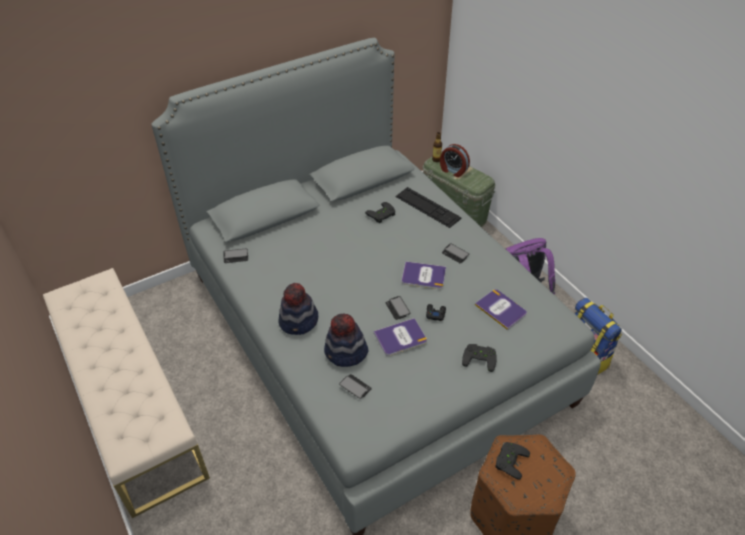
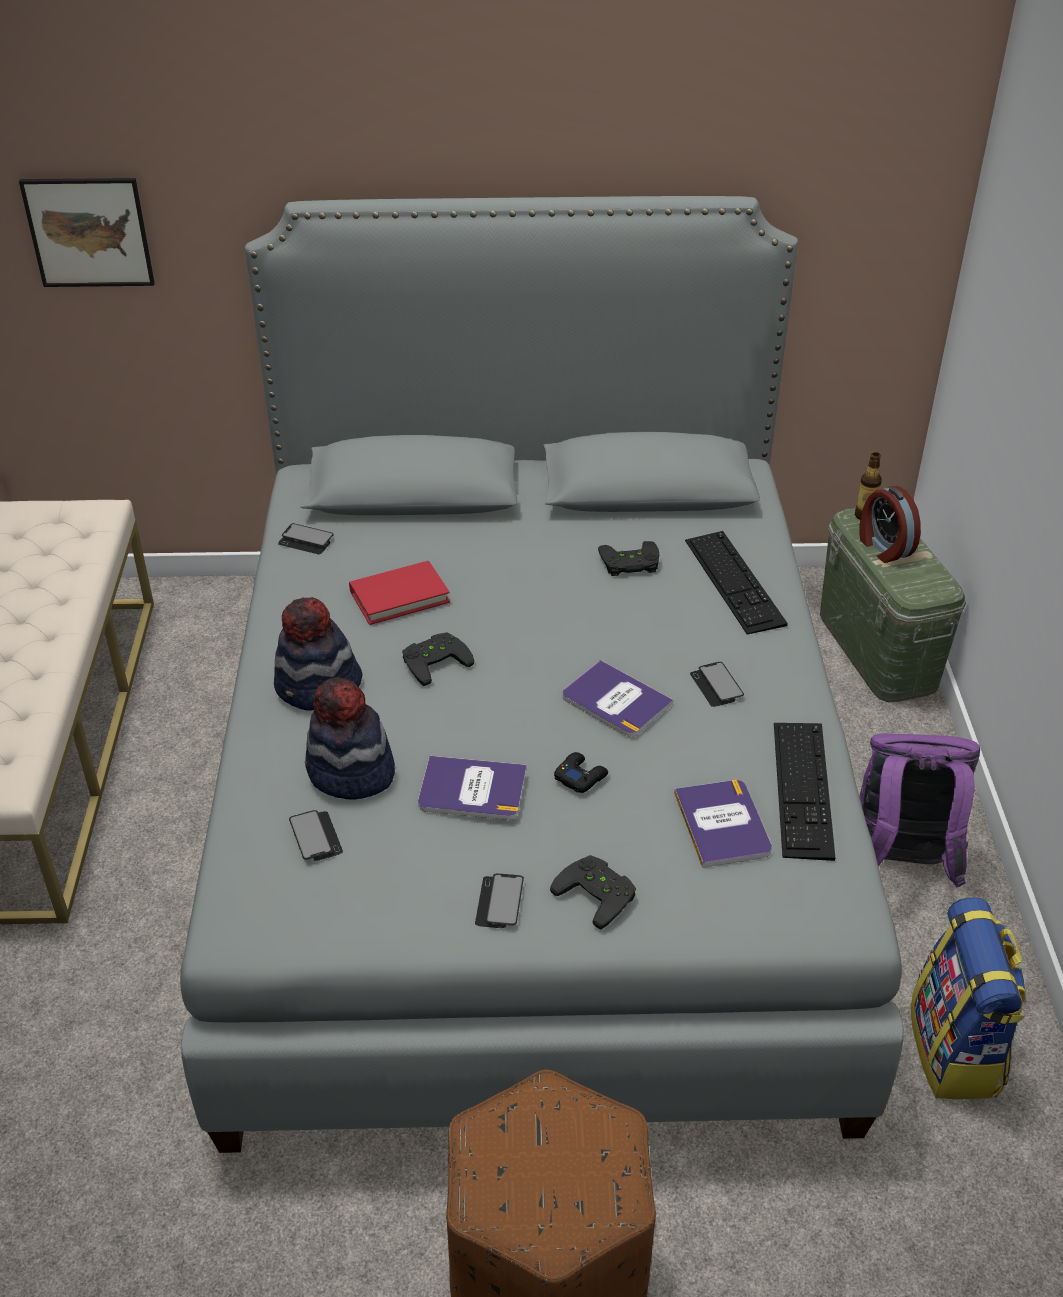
camera: 30 degrees right, 5 degrees down
(62, 141) = (89, 232): none -> picture
(299, 266) = (399, 596): none -> red book
(397, 308) = (514, 737): phone -> phone (499, 902)
(509, 460) = (529, 1124): black game controller -> black game controller (434, 660)
(517, 282) = (802, 789): none -> keyboard

